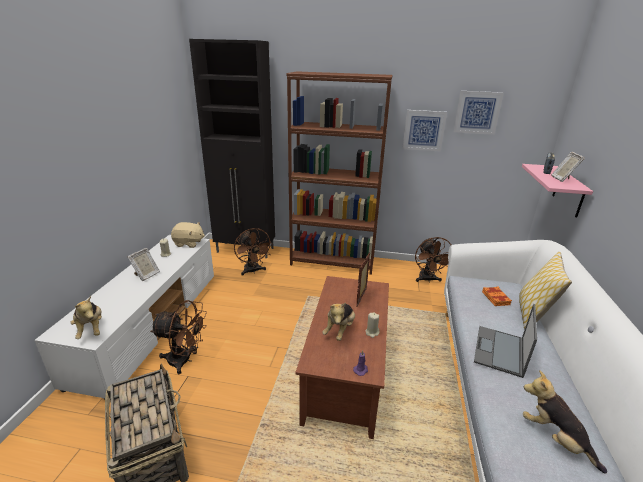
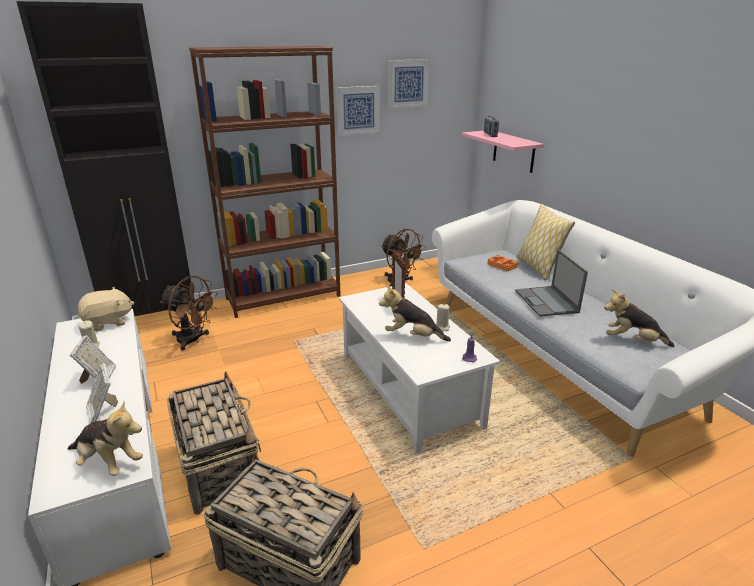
camera: 35 degrees left, 0 degrees up
(185, 360) = (218, 465): brown fan -> basket
(339, 330) = (412, 336): plush toy -> plush toy turned 120 degrees clockwise
(347, 372) = (410, 390): brown coffee table -> white coffee table
(562, 179) = (511, 139): picture frame -> picture frame (103, 412)

